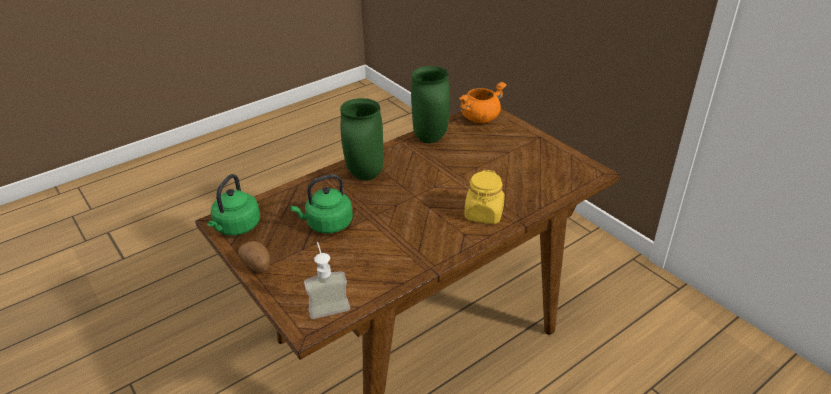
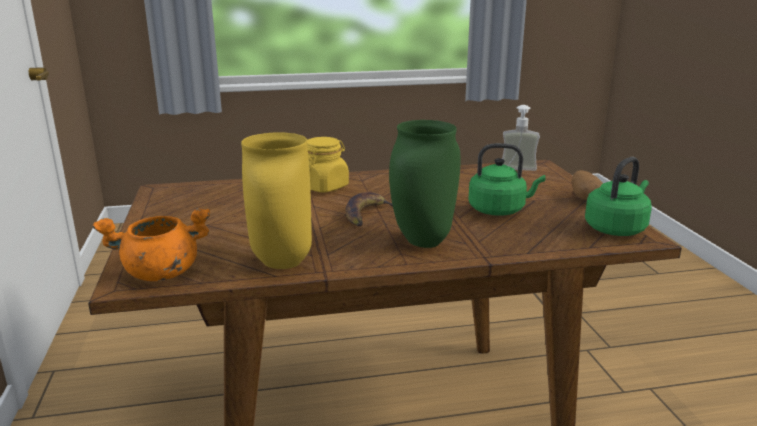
camera: 155 degrees left, 15 degrees down
(420, 190) = (366, 214): none -> banana
(429, 139) = (283, 263): green vase -> yellow vase

